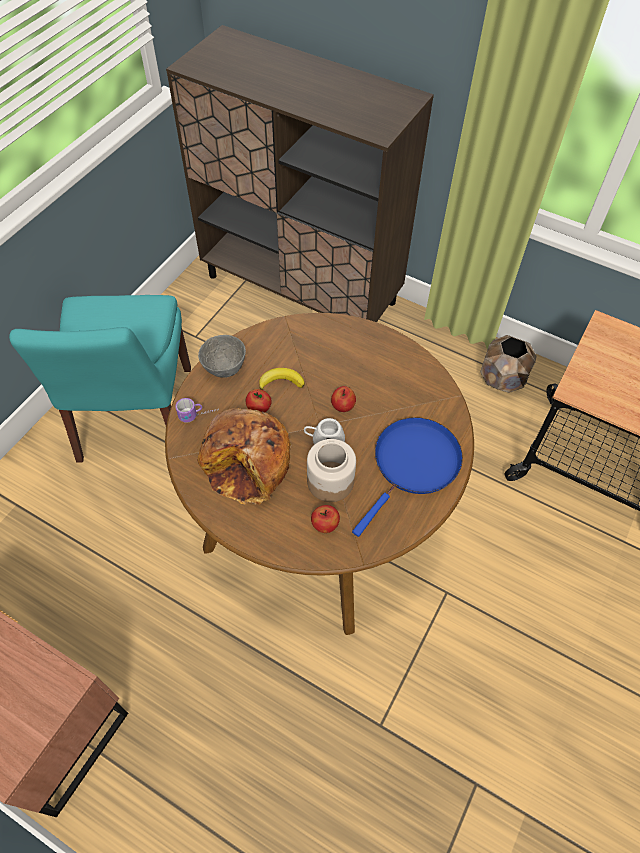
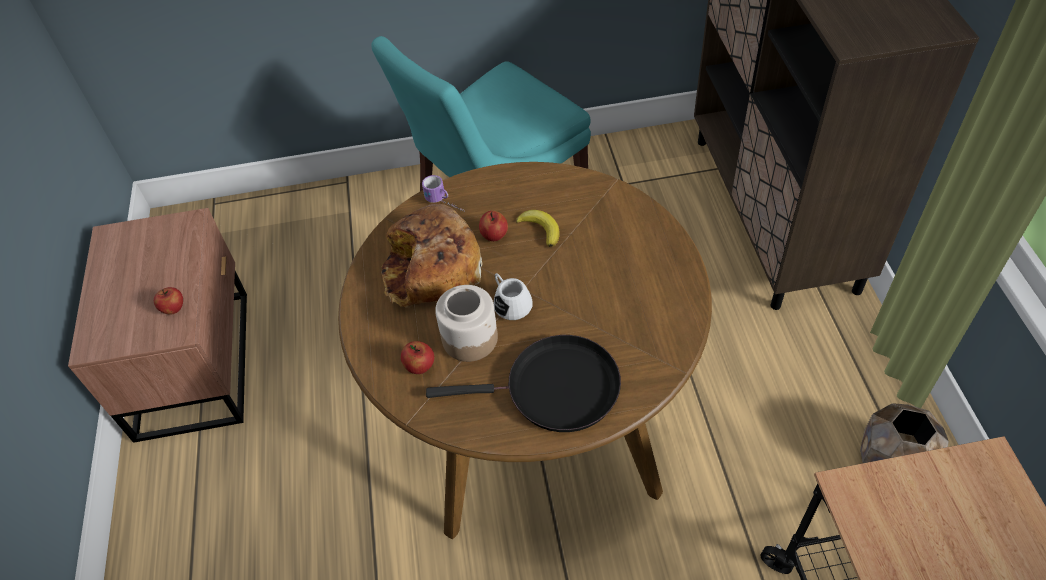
camera: 55 degrees right, 5 degrees down
(225, 370) = (511, 185): grey bowl -> none
(343, 407) = (562, 290): apple -> apple (174, 309)
(413, 464) = (555, 389): blue frying pan -> black frying pan

